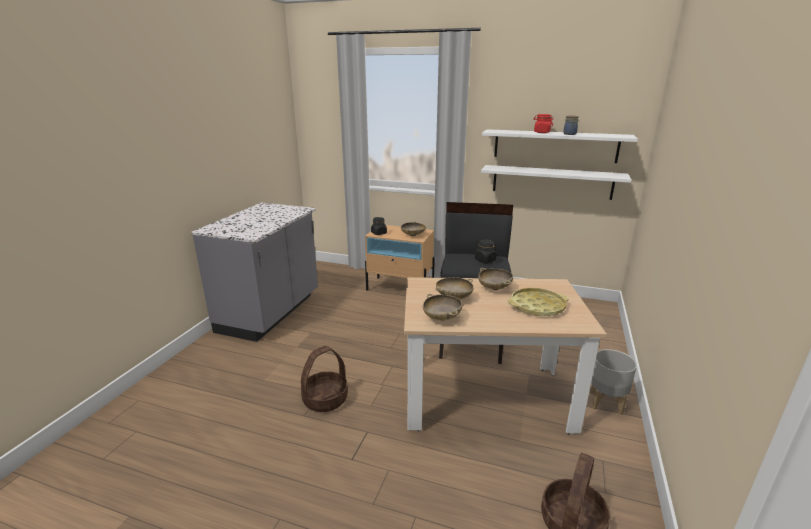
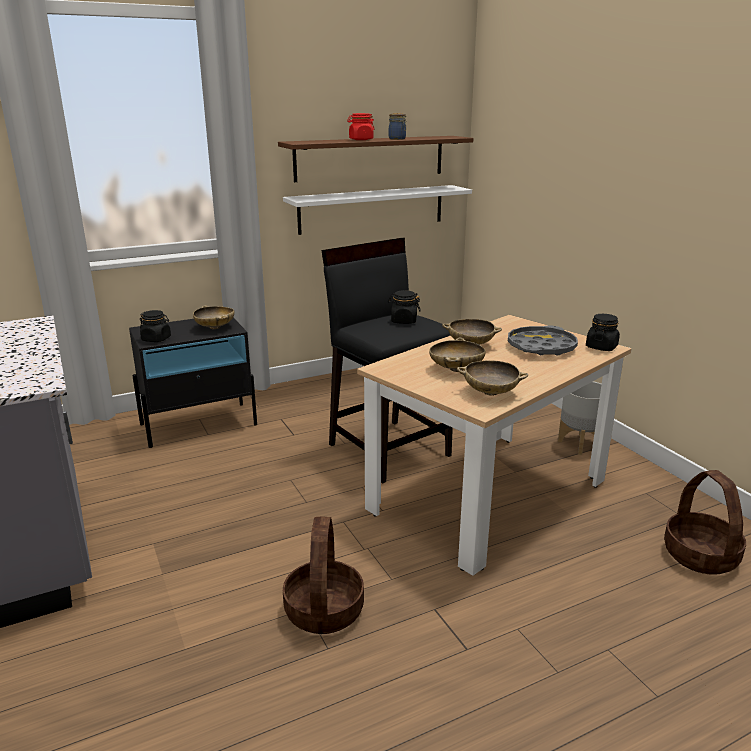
camera: 45 degrees left, 0 degrees up
(400, 288) = (199, 424): beige nightstand -> black nightstand
(537, 306) = (541, 347): yellow tray -> grey tray
(555, 145) = (370, 158): white shelf -> brown shelf
(582, 323) = (601, 347): none -> black jar

